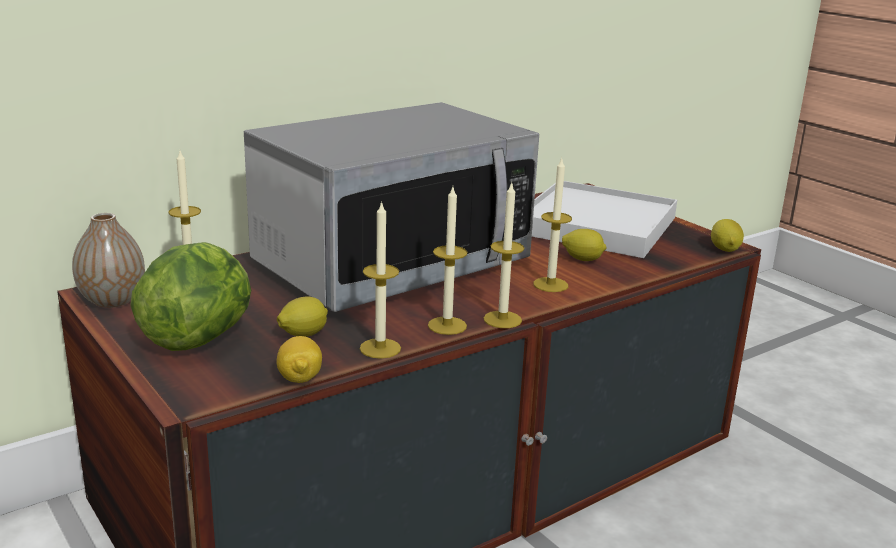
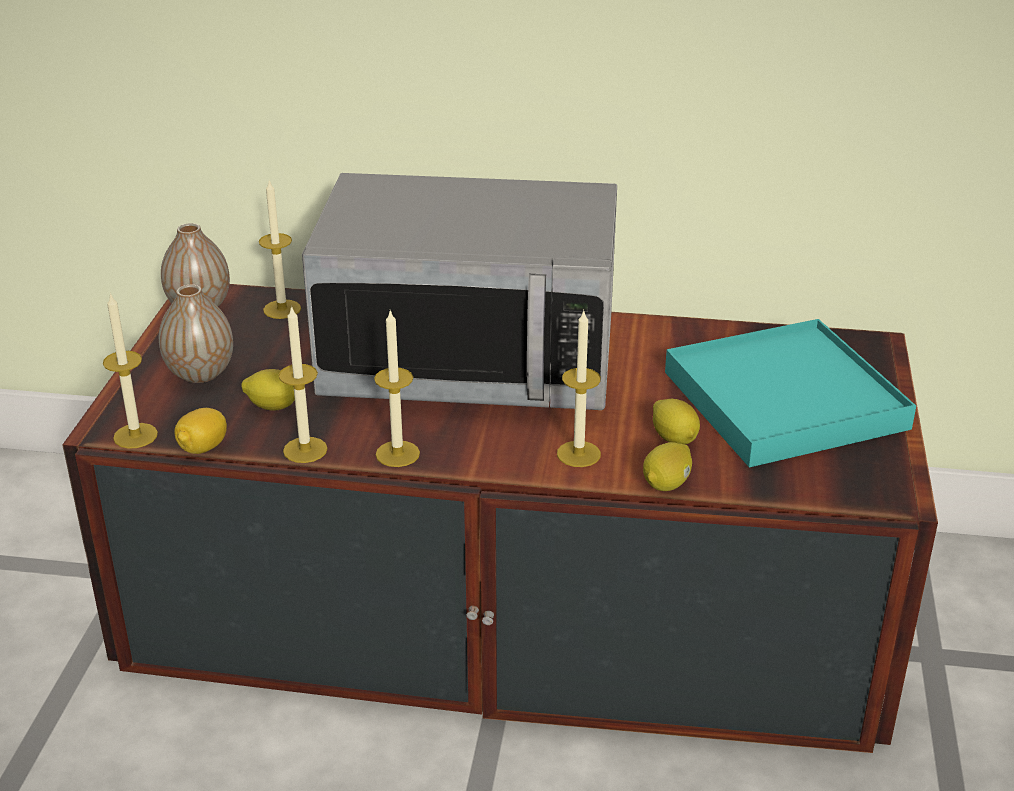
camera: 45 degrees right, 10 degrees up
(200, 337) = (200, 373): lettuce -> vase
(502, 319) = (456, 471): candle -> candle (135, 436)
(596, 225) = (783, 400): white tray -> turquoise tray
(724, 249) = (882, 500): lemon -> lemon (667, 484)

